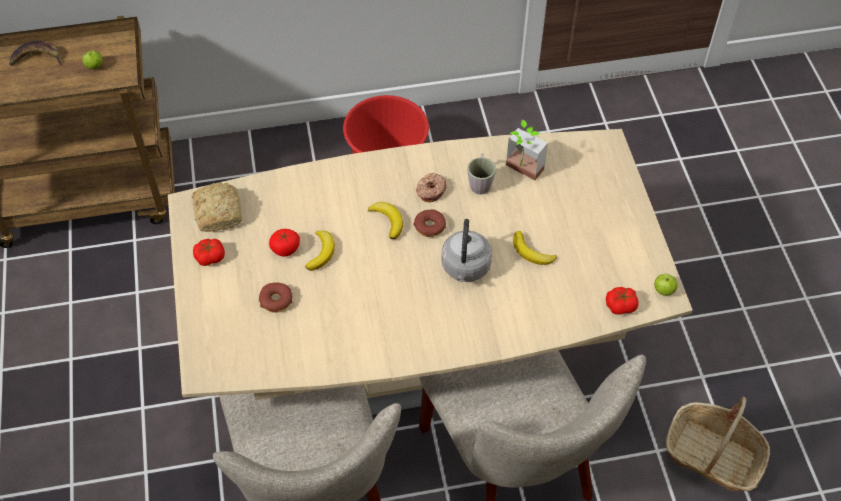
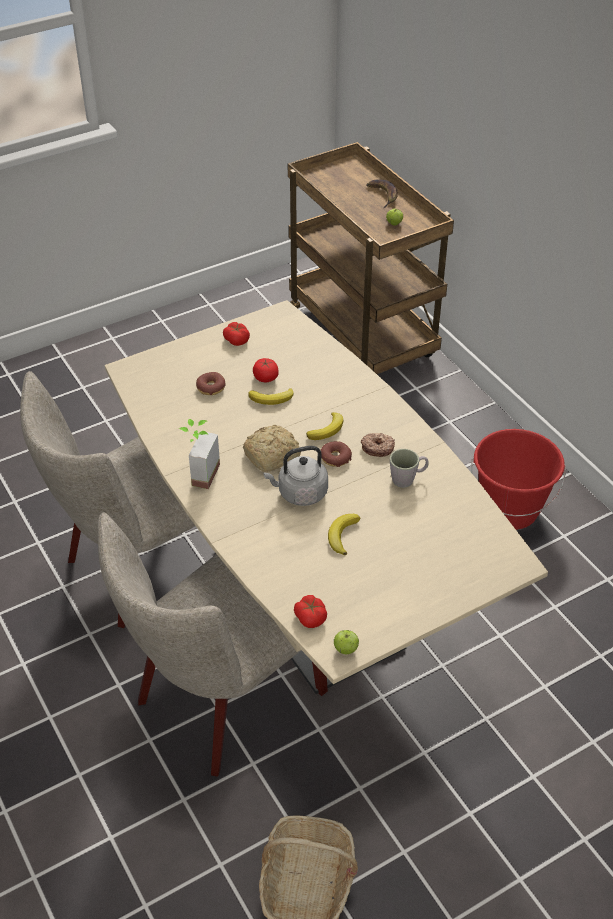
camera: 70 degrees right, 10 degrees down
(219, 212) = (283, 331): bread -> bread (273, 455)
(521, 172) = (438, 505): potted plant -> potted plant (198, 473)

